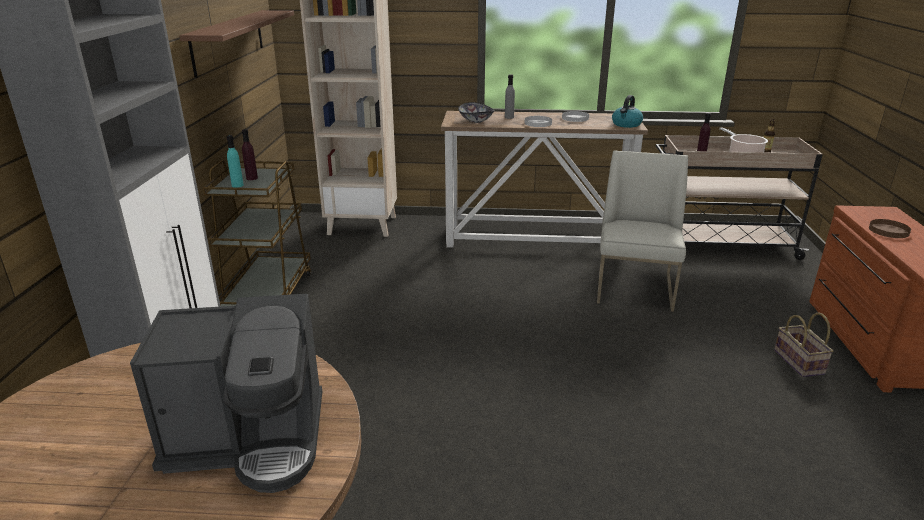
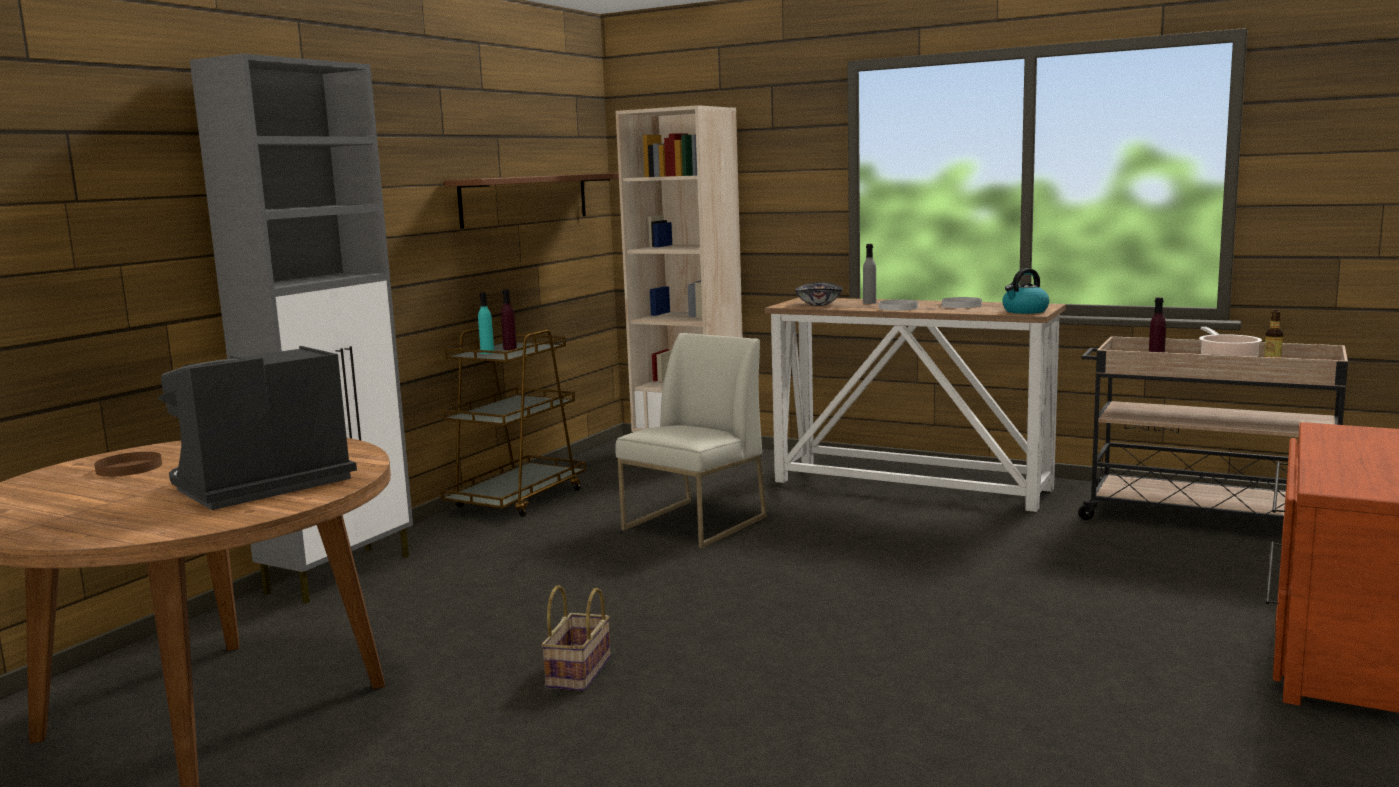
camera: 25 degrees right, 15 degrees down
(250, 440) = (258, 486): coffee machine -> coffee machine turned 120 degrees clockwise
(635, 288) = (1000, 548): white chair -> white chair (695, 524)
(800, 362) = (1175, 652): basket -> basket (579, 673)
(889, 231) = (1342, 449): brown plate -> brown plate (129, 468)

